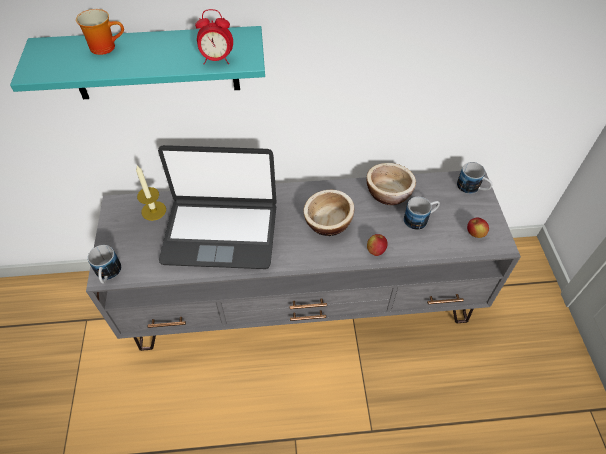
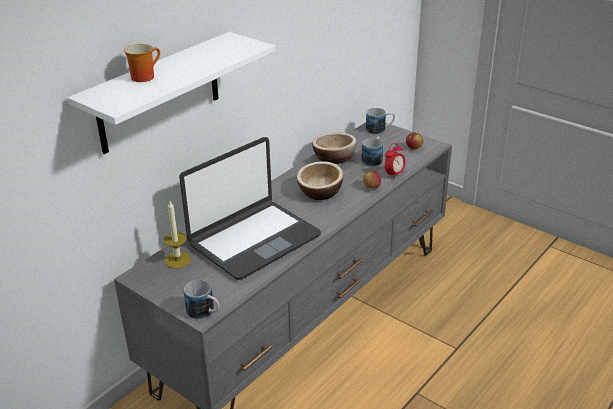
camera: 45 degrees left, 20 degrees down
(154, 64) = (159, 93): turquoise shelf -> white shelf
(217, 60) = (236, 52): alarm clock -> alarm clock (394, 174)

